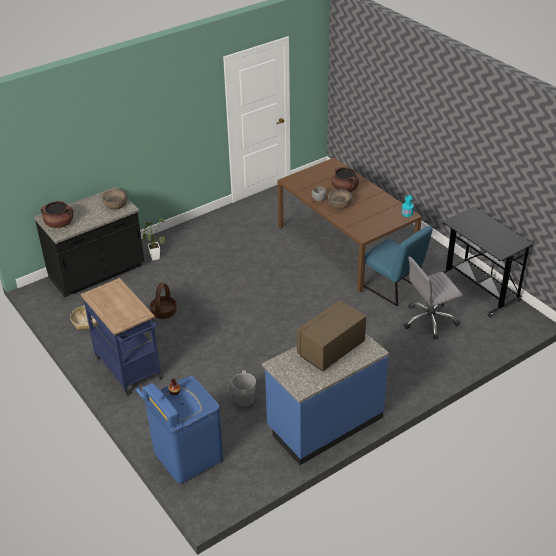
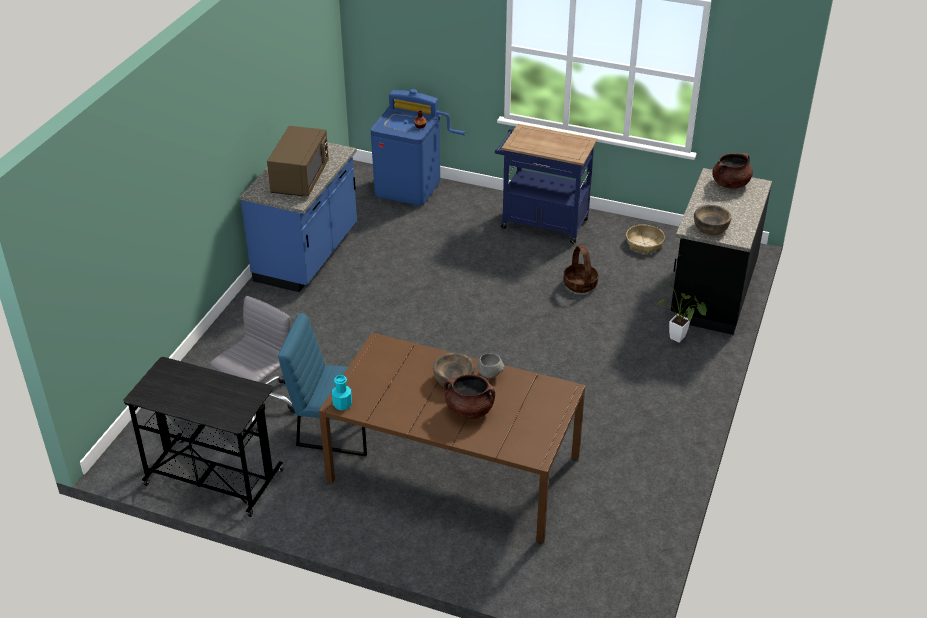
camera: 145 degrees right, 0 degrees up
(242, 400) = (404, 242): grey bucket -> none

